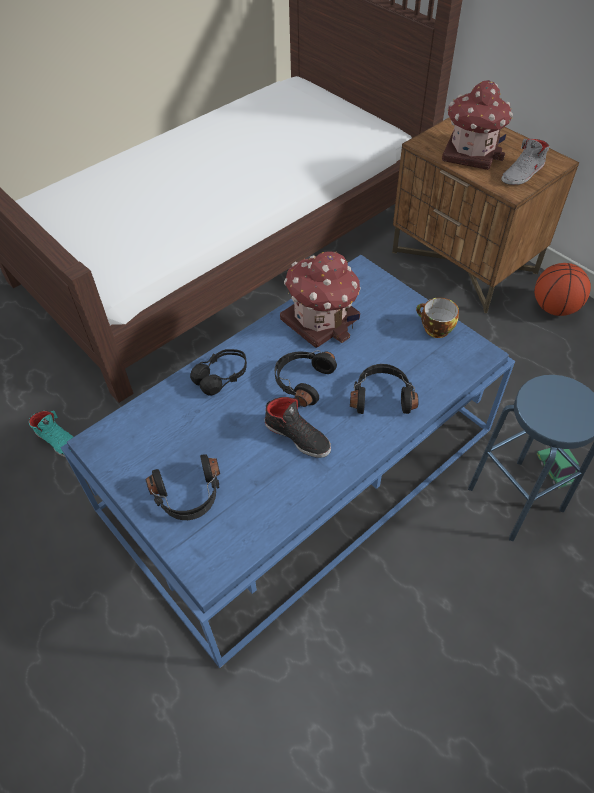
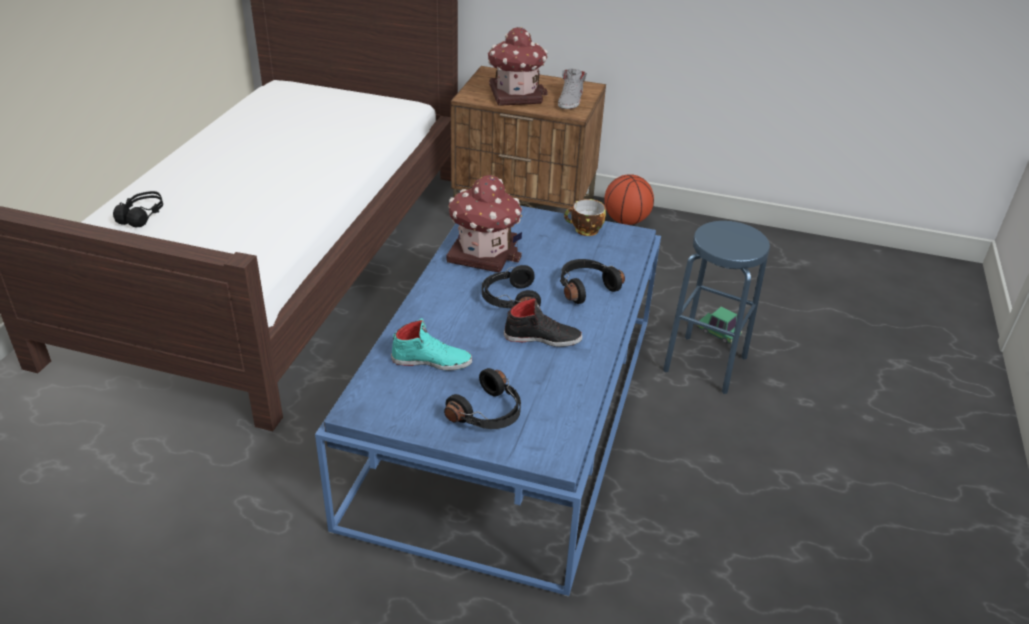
camera: 35 degrees left, 15 degrees down
(59, 441) = (230, 491): turquoise shoe -> turquoise shoe (432, 360)
(222, 377) = (433, 320): black headphones -> black headphones (142, 216)

